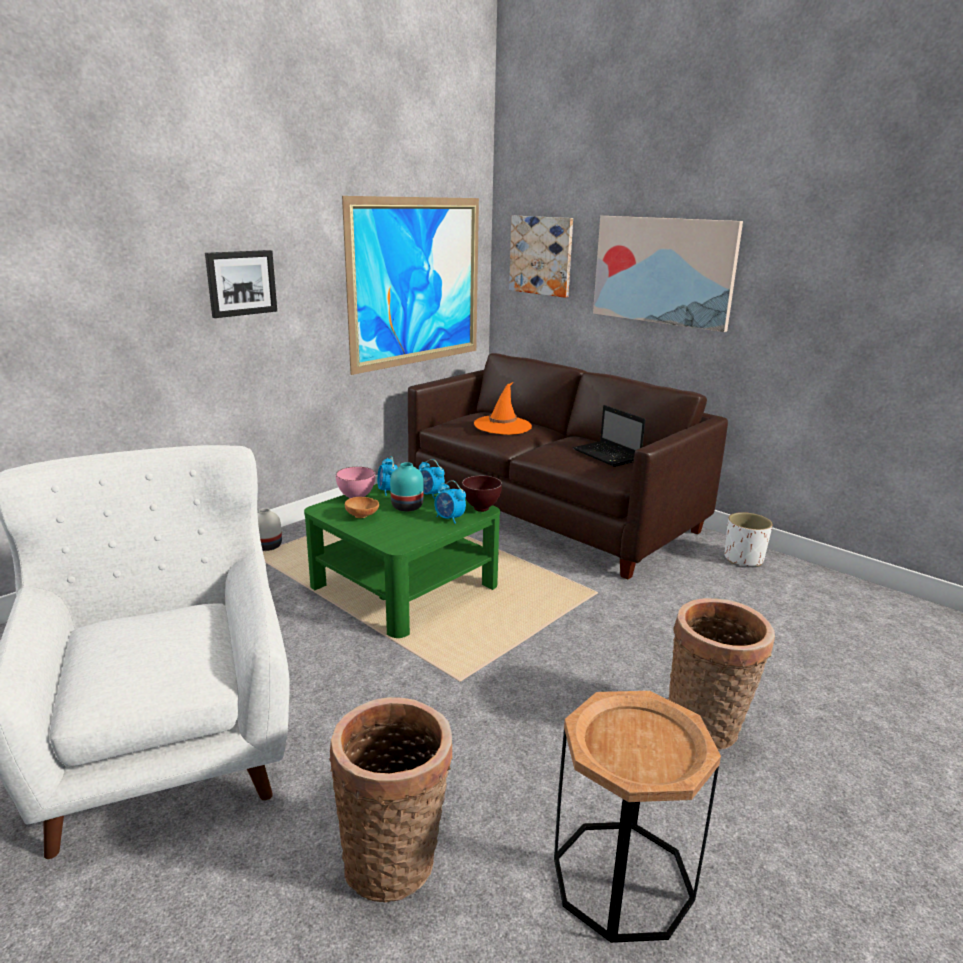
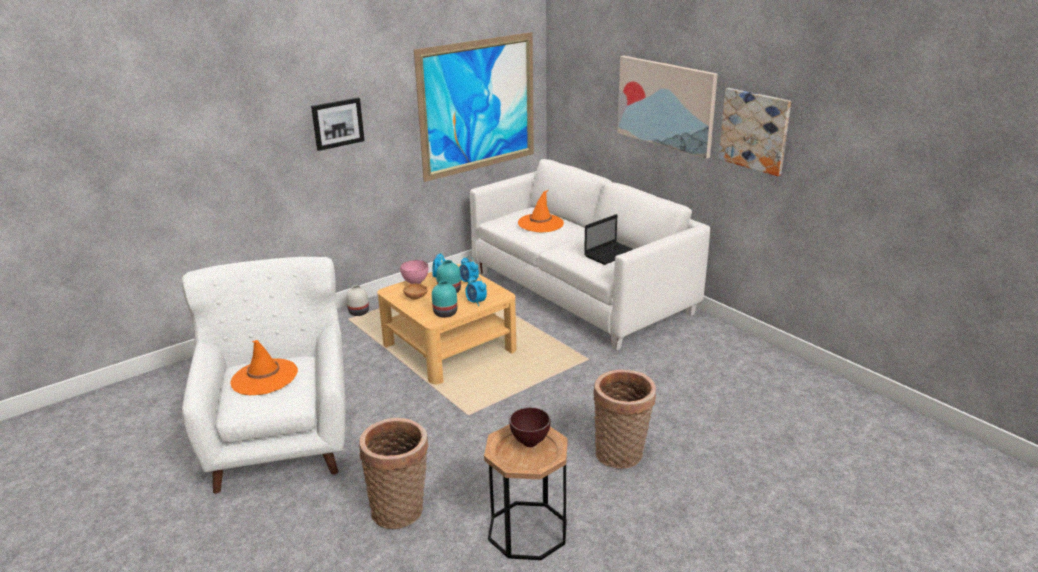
camera: 10 degrees right, 5 degrees up
(142, 641) = (264, 377): none -> orange hat
(405, 586) = (450, 347): green coffee table -> beige coffee table
(410, 534) = (444, 313): none -> turquoise vase
(481, 508) = (502, 295): brown bowl -> brown bowl (530, 442)
(541, 255) = (581, 81): picture -> picture (754, 130)
(552, 512) = (581, 292): brown sofa -> white sofa
(608, 455) = (611, 254): laptop -> laptop turned 105 degrees counterclockwise
(743, 559) = (717, 338): white planter -> none

